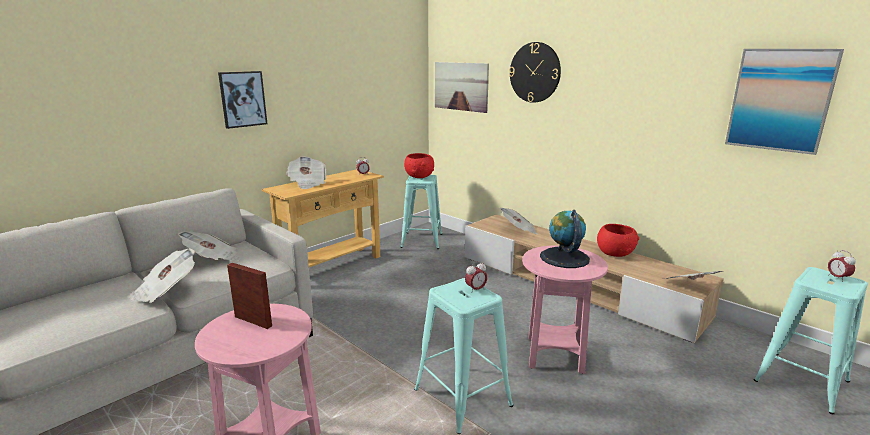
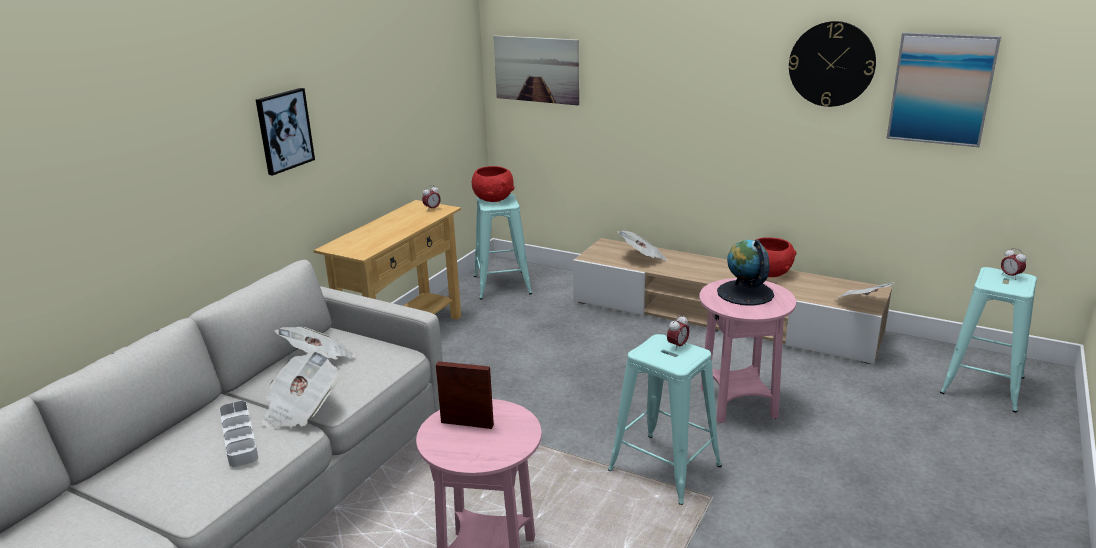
camera: 15 degrees left, 5 degrees up
(104, 303) = (239, 437): none -> grey tray
(307, 183) = (370, 233): newspaper -> none
(535, 72) = (646, 53): wall clock -> wall clock (831, 64)

